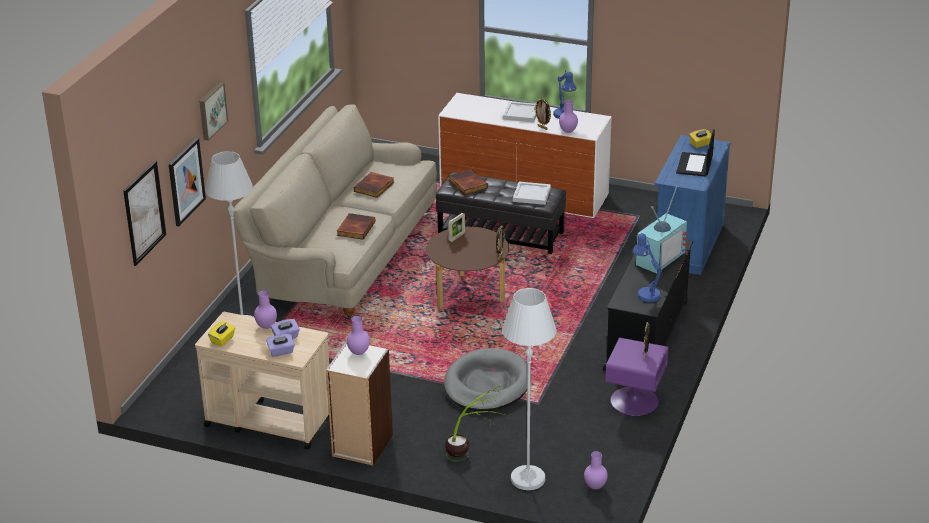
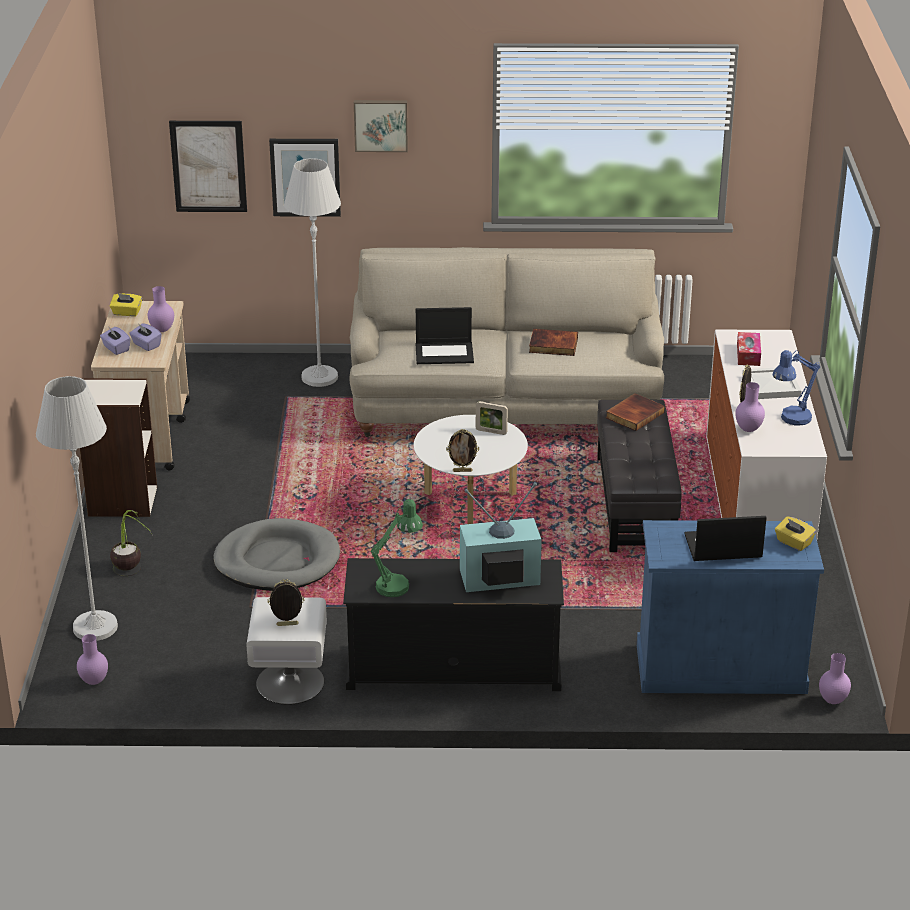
camera: 70 degrees right, 0 degrees up
(355, 228) = (445, 353): book -> laptop
(359, 352) = (124, 390): purple vase -> purple vase (833, 700)
(468, 294) = (470, 508): brown coffee table -> white coffee table
(478, 112) = (748, 355): none -> tissue box
(532, 195) = (641, 467): white tray -> none
(635, 401) = (290, 683): purple nightstand -> white nightstand
(646, 293) = (397, 584): blue table lamp -> green table lamp
(658, 257) = (499, 580): television -> television turned 150 degrees clockwise

